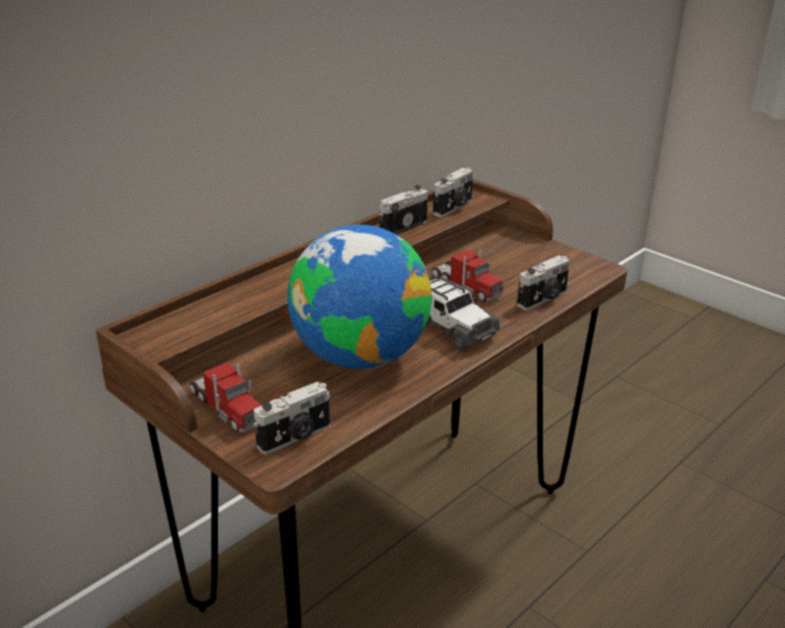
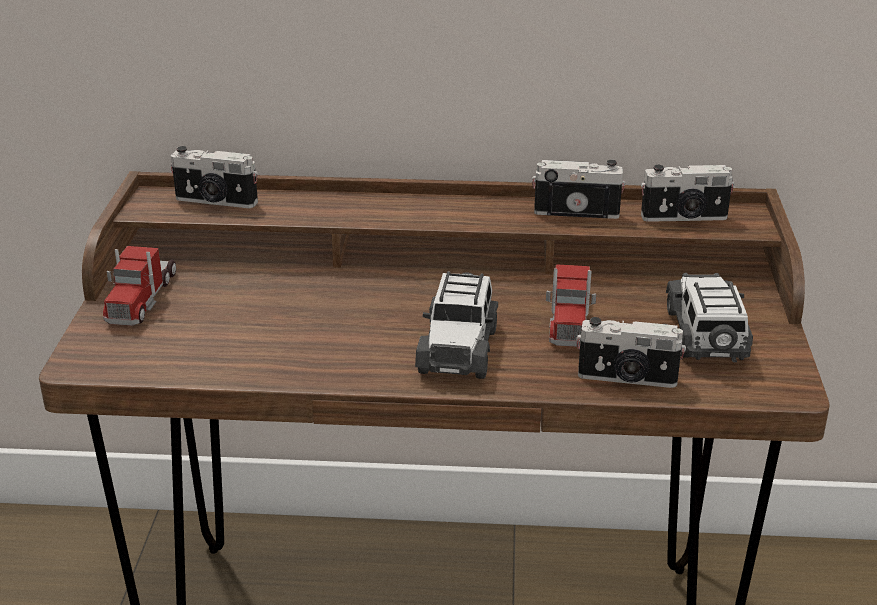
camera: 50 degrees right, 0 degrees up
(295, 437) = (135, 353): camera -> camera (215, 201)
(360, 356) = (322, 321): globe -> none
(532, 263) = (706, 336): none -> toy car

